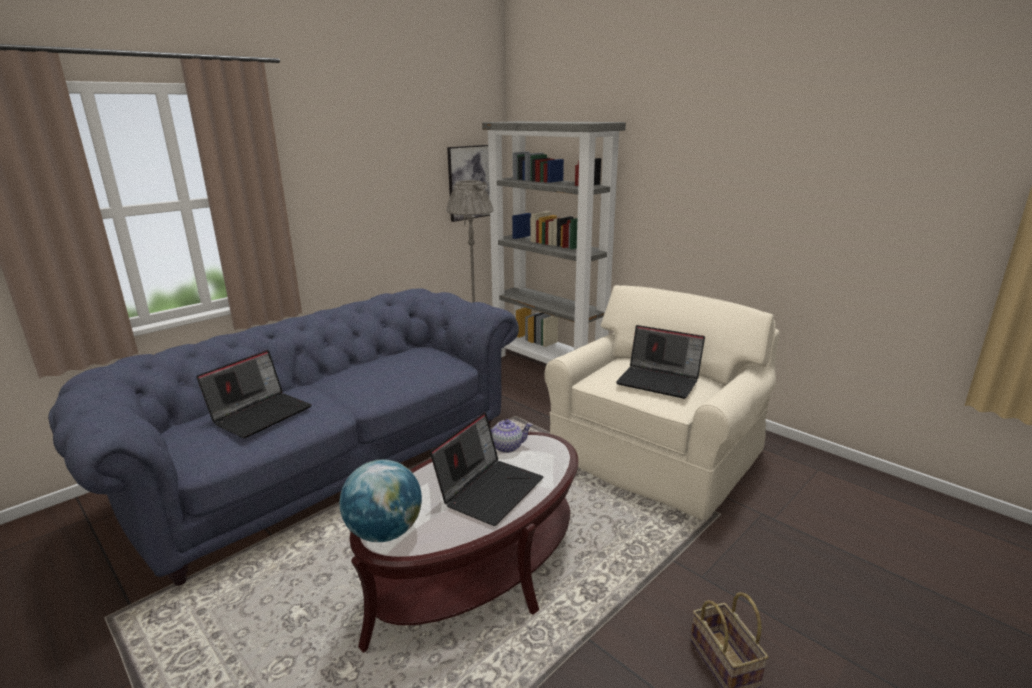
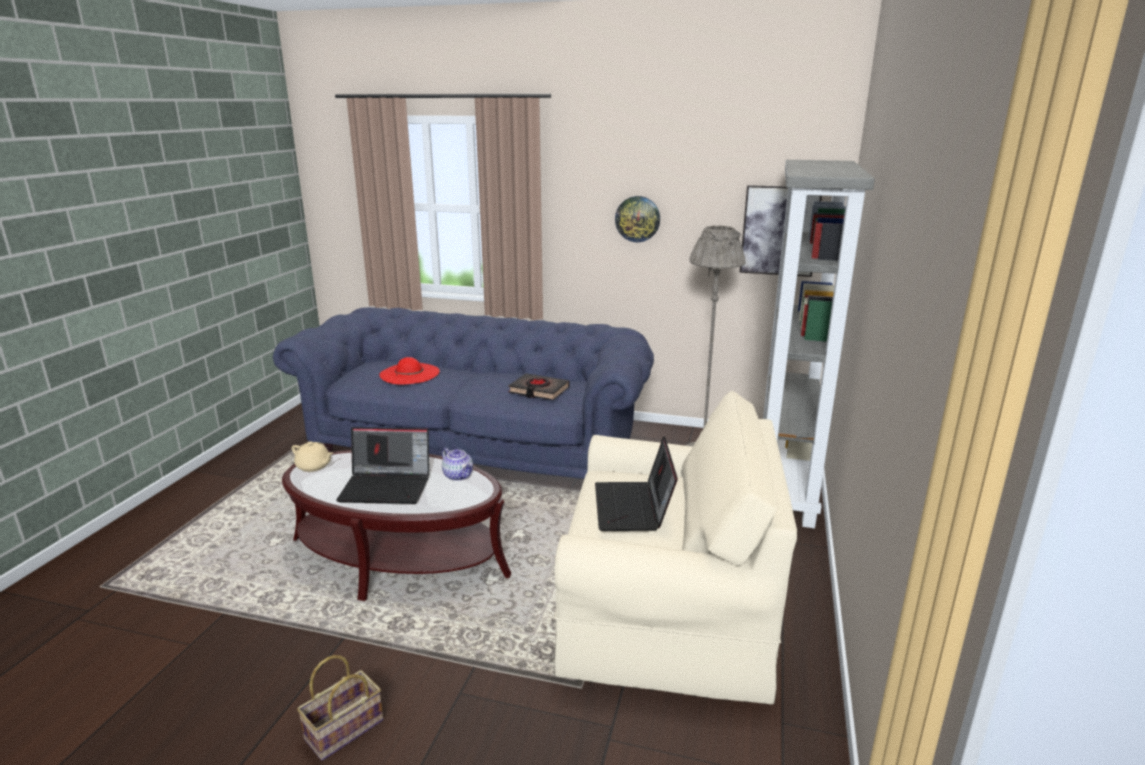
camera: 60 degrees right, 0 degrees up
(261, 413) = (409, 373): laptop -> red hat
(369, 188) = (637, 219): none -> wall clock
(385, 532) = (314, 466): globe -> beige teapot
(414, 364) = (539, 390): none -> black book

